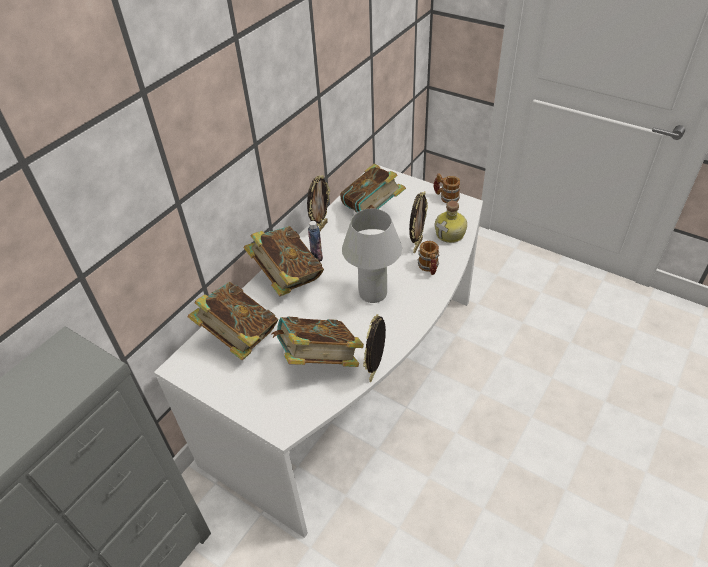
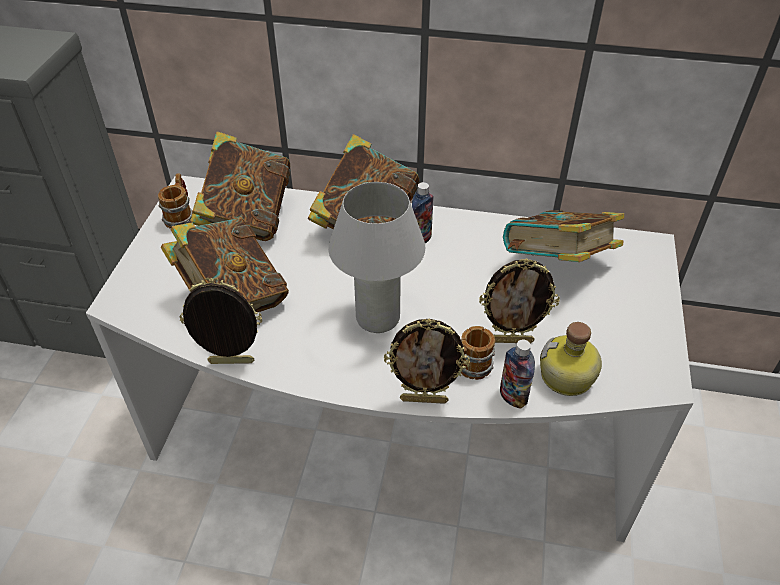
camera: 65 degrees right, 0 degrees up
(320, 228) = (481, 224): picture frame -> picture frame (424, 399)
(446, 197) = (660, 347): mug -> mug (181, 216)
(455, 257) = (513, 397): none -> bottle

